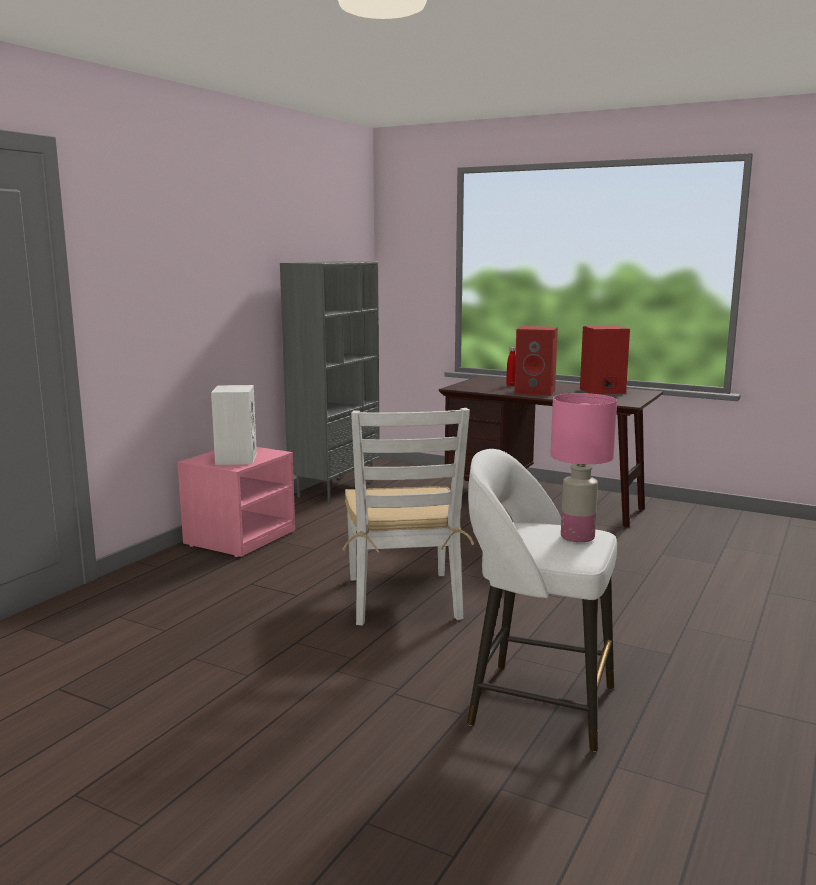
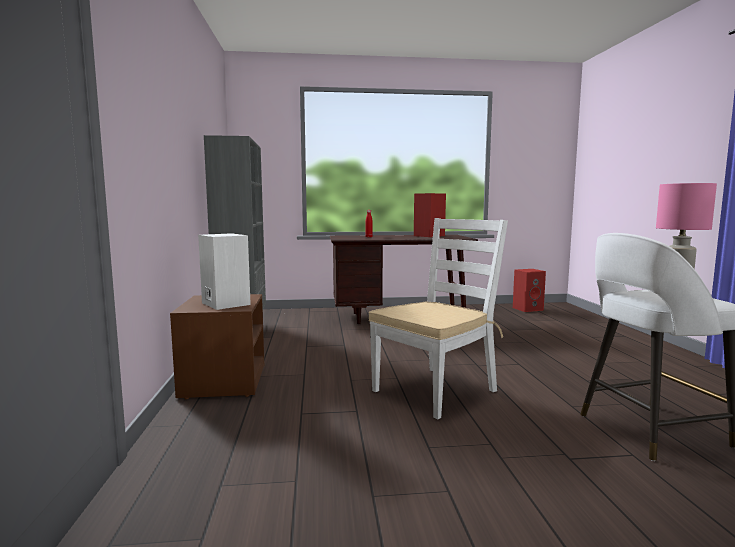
camera: 35 degrees left, 5 degrees down
(240, 537) = (223, 381): pink nightstand -> brown nightstand
(403, 598) = (435, 390): white chair -> white chair turned 90 degrees counterclockwise
(536, 392) = (396, 238): red speaker -> red speaker (528, 309)

